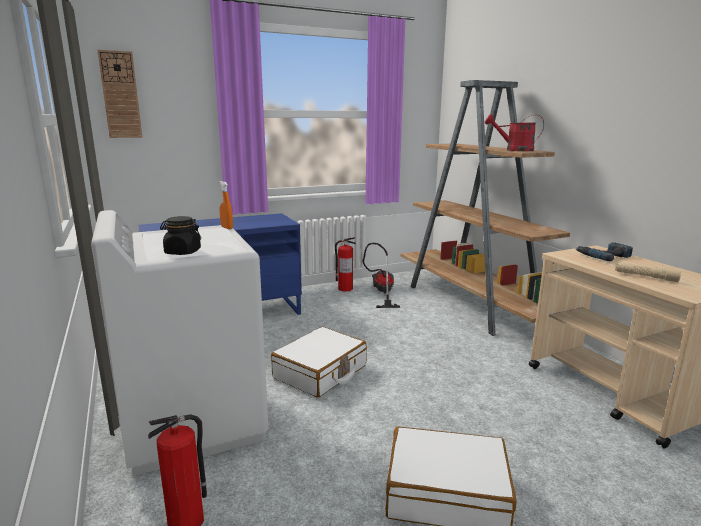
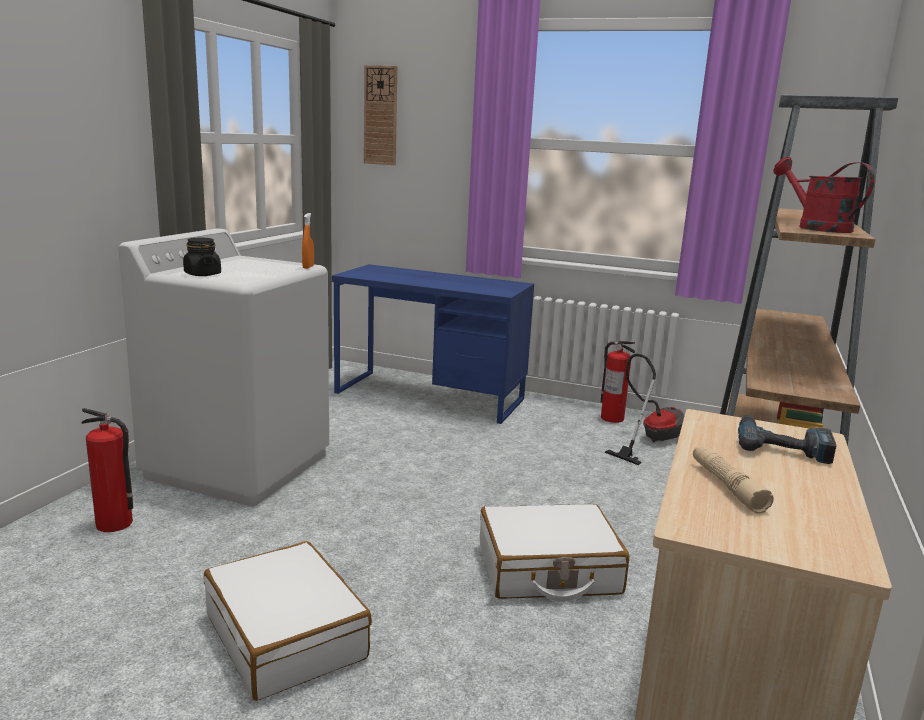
camera: 45 degrees right, 0 degrees up
(320, 372) = (403, 482): white suitcase -> white suitcase (548, 570)

